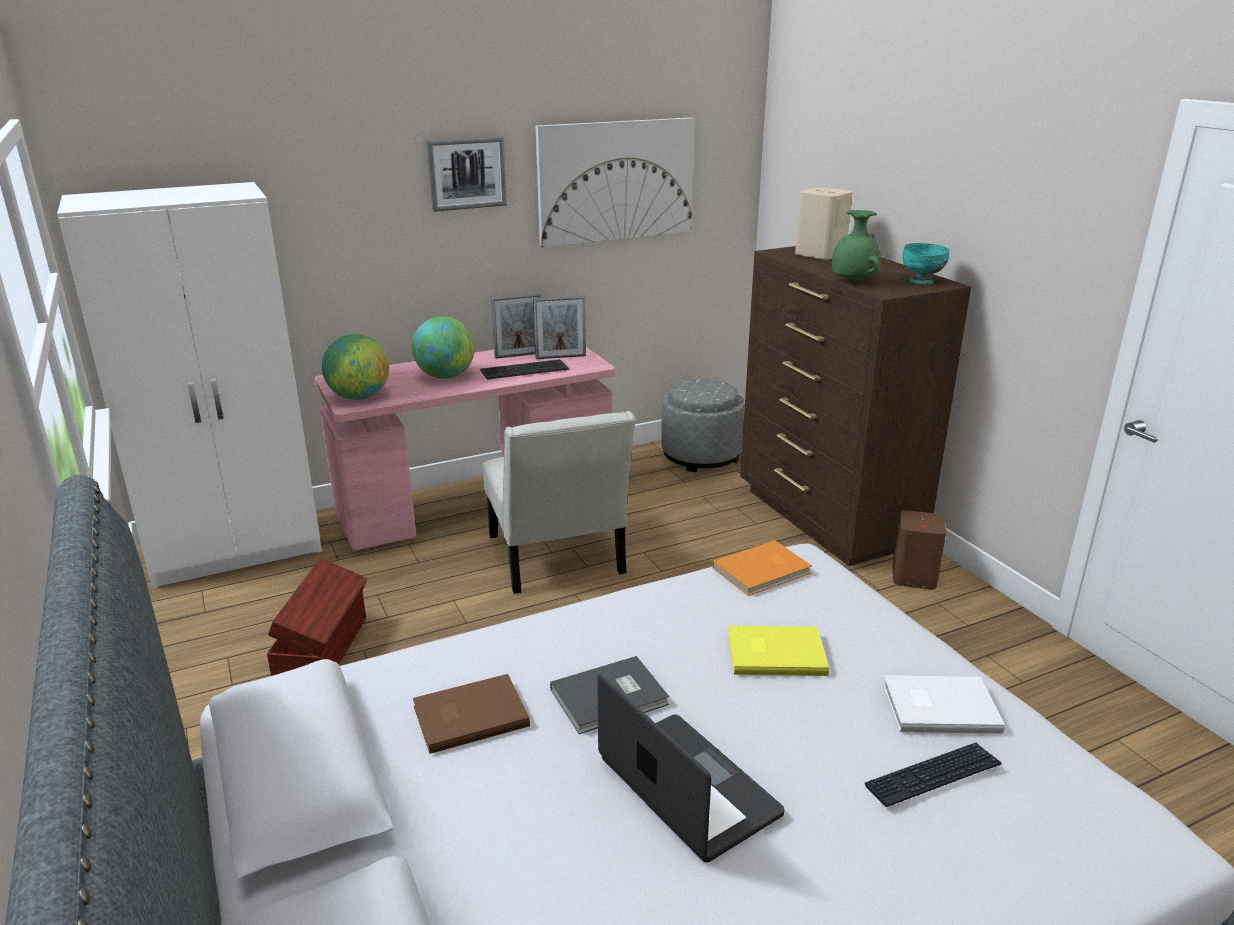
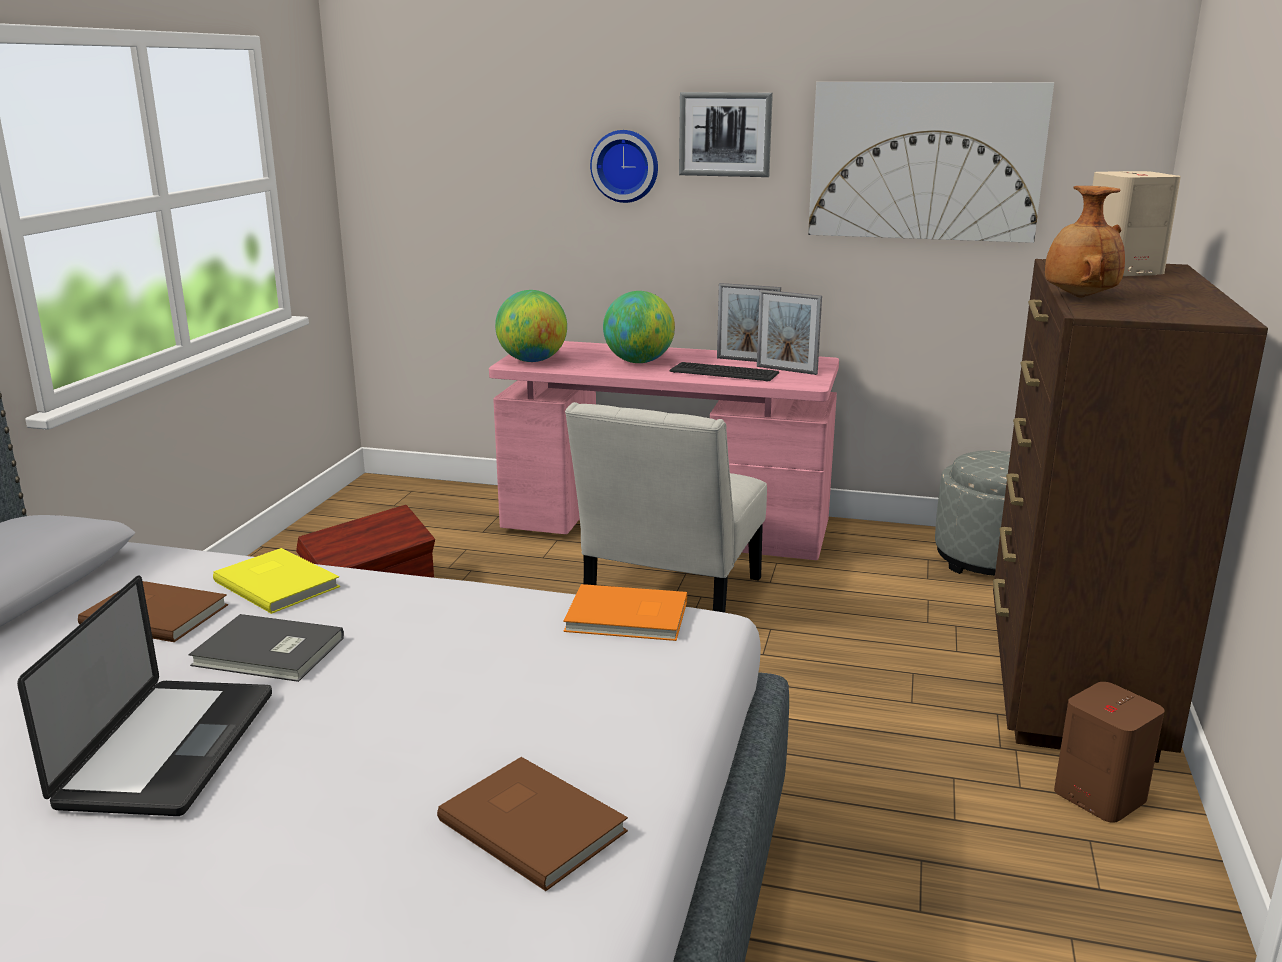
camera: 40 degrees right, 5 degrees down
(237, 550) = (423, 498): white wardrobe -> none
(383, 208) = (625, 166): none -> wall clock
(774, 652) = (480, 689): yellow book -> yellow book (278, 582)
(853, 281) = (1078, 297): green vase -> brown vase
(921, 282) = (1192, 312): turquoise bowl -> none
(933, 776) = (371, 874): keyboard -> none
(938, 706) = (533, 822): white book -> brown book

